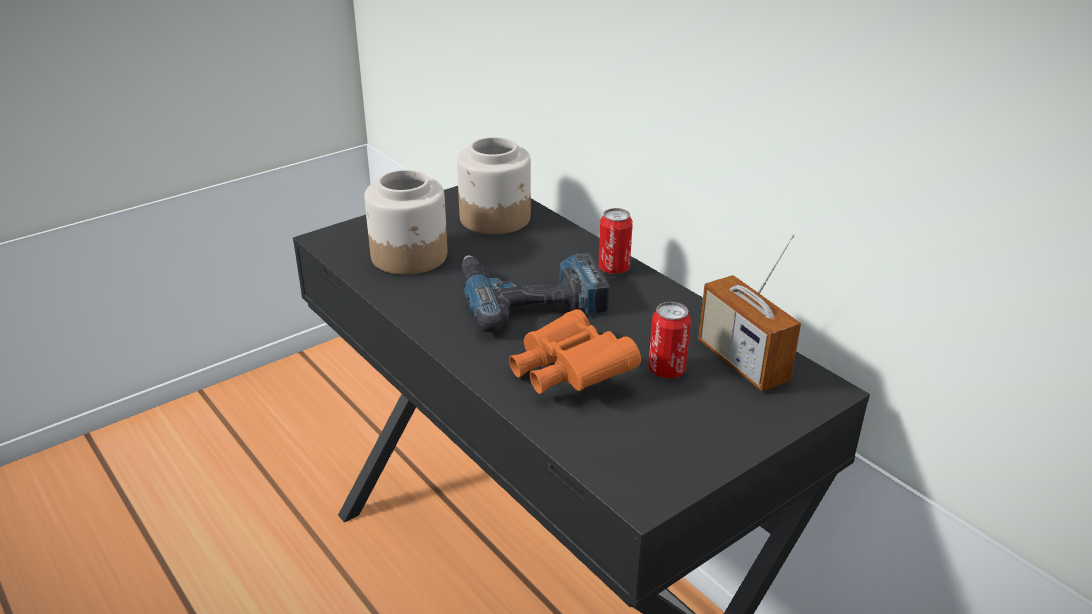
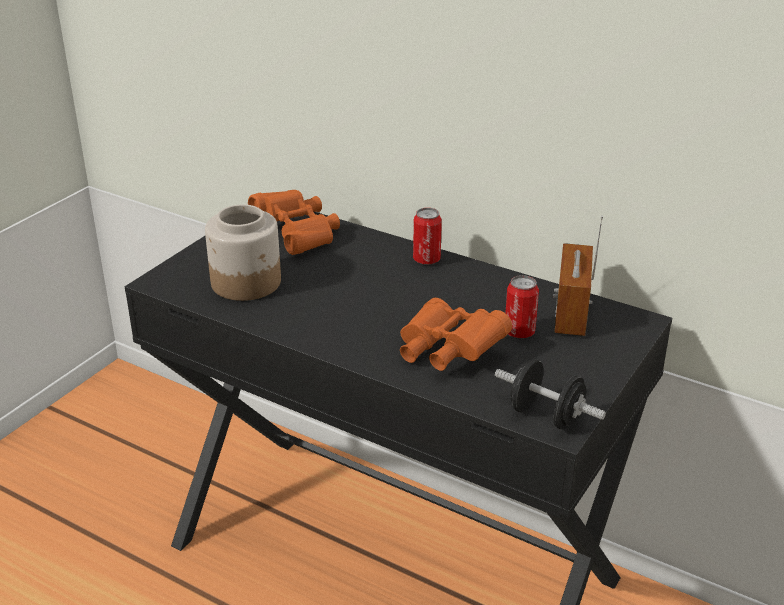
camera: 20 degrees left, 0 degrees up
(496, 218) = (298, 235): jar -> orange binoculars
(530, 298) = (375, 297): power drill -> none
(634, 477) = (546, 416): none -> black dumbbell
(742, 362) = (571, 314): radio -> radio turned 60 degrees clockwise

